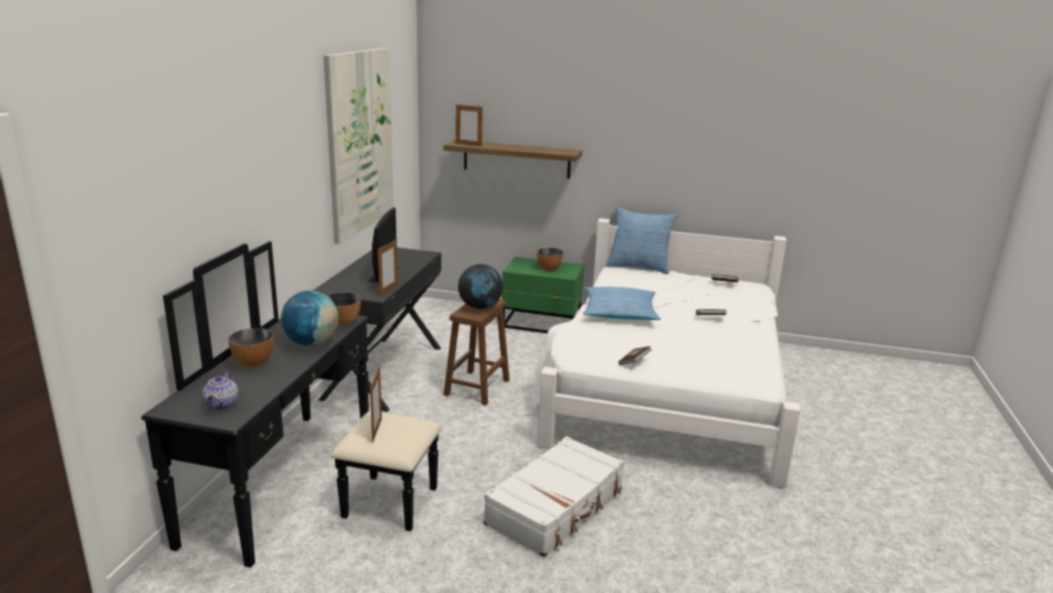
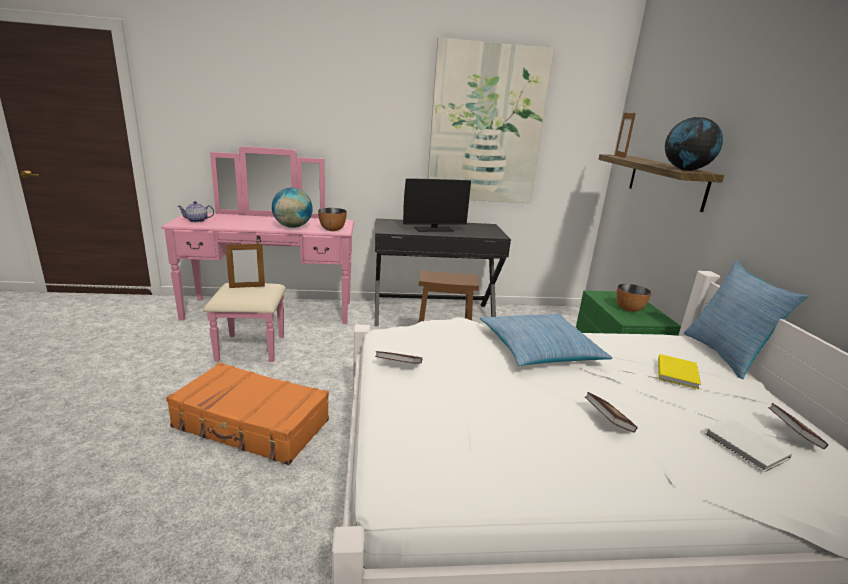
camera: 70 degrees right, 0 degrees up
(253, 363) = (257, 220): bowl -> none
(307, 485) = (267, 318): black dresser -> pink dresser
(388, 290) = (402, 232): picture frame -> none
(480, 307) = (450, 278): globe -> globe (686, 170)
(556, 507) = (251, 425): white suitcase -> orange suitcase
(661, 285) = (678, 373): none -> yellow book
(734, 296) = (747, 447): none -> white book

